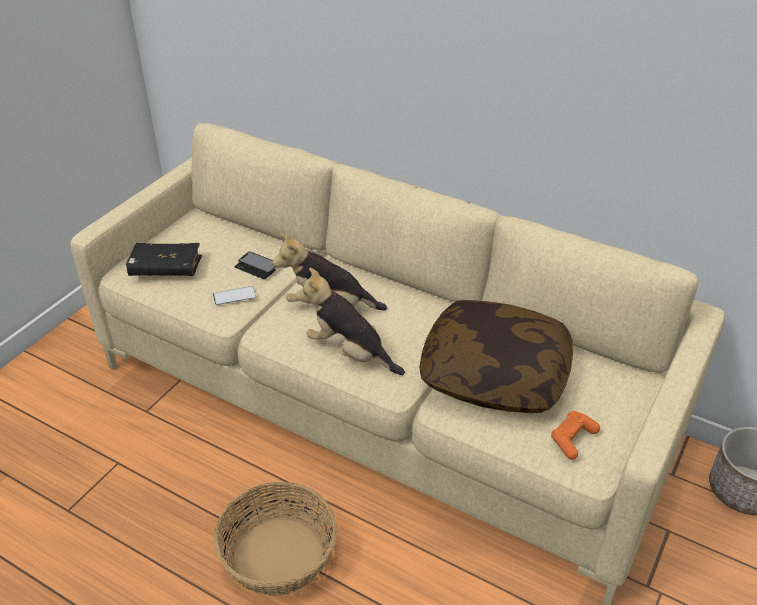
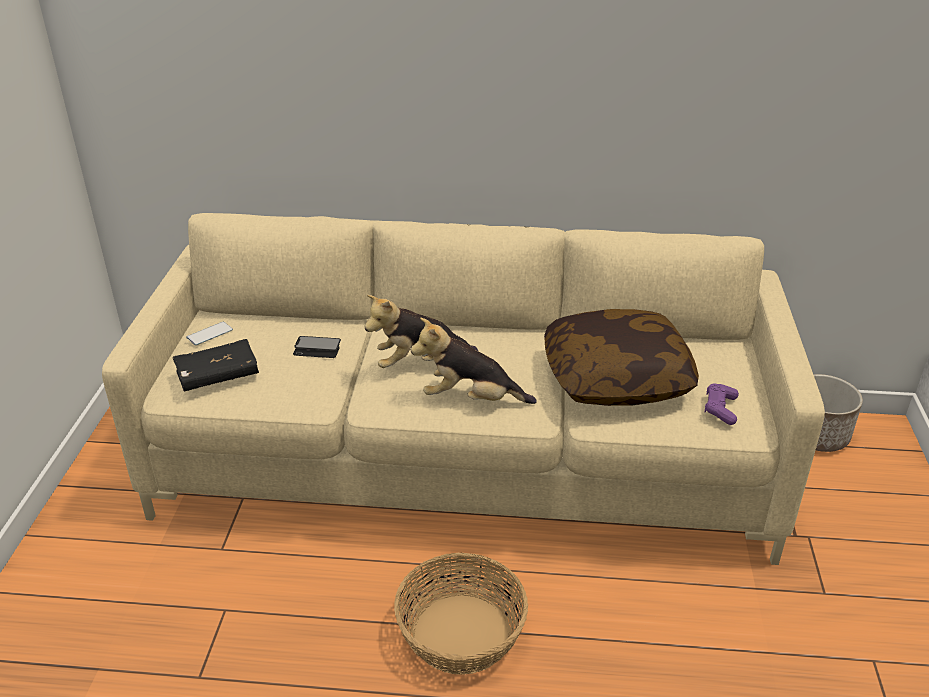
camera: 25 degrees left, 5 degrees down
(234, 296) = (314, 381): phone -> phone (209, 334)
(572, 439) = (720, 409): orange game controller -> purple game controller

